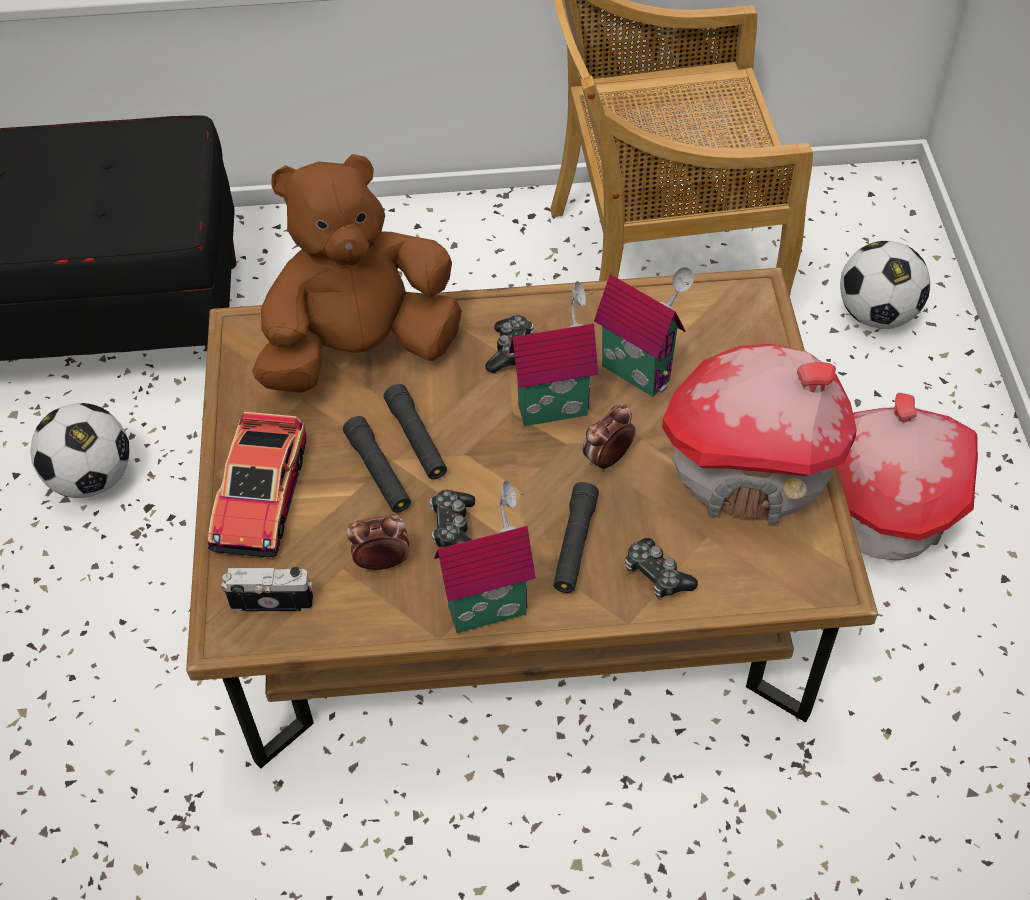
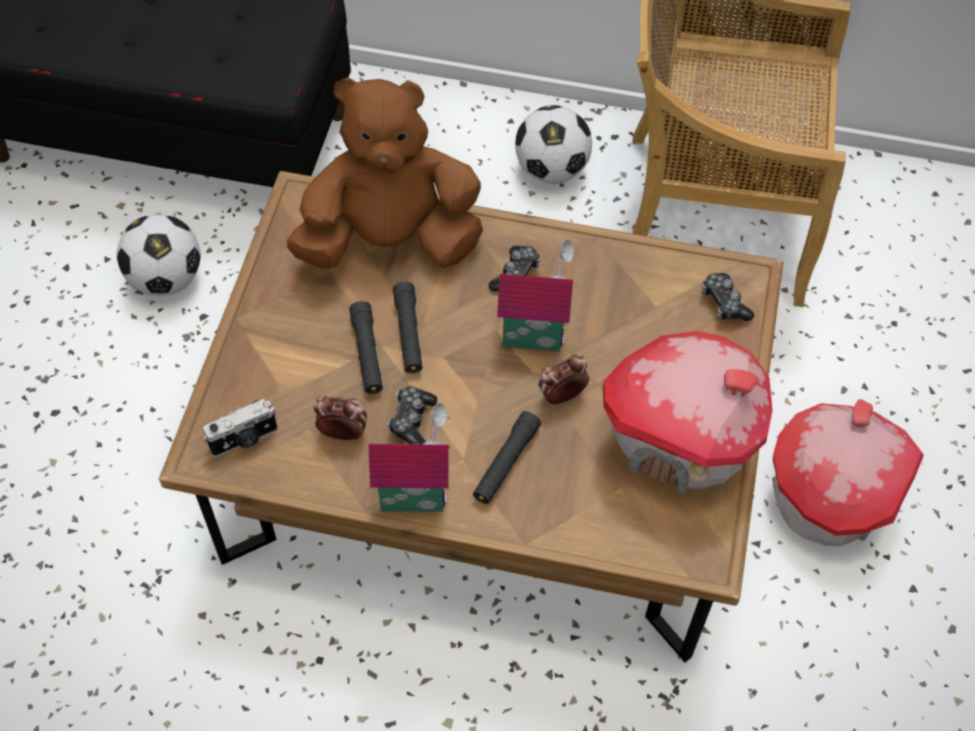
camera: 15 degrees right, 5 degrees up
(260, 496) = (264, 348): toy car -> none
(272, 600) = (244, 440): camera -> camera turned 135 degrees clockwise
(639, 370) = (619, 323): toy house -> none
(656, 575) = (564, 509): game controller -> game controller (724, 303)
(876, 314) = (894, 311): football -> football (551, 169)

